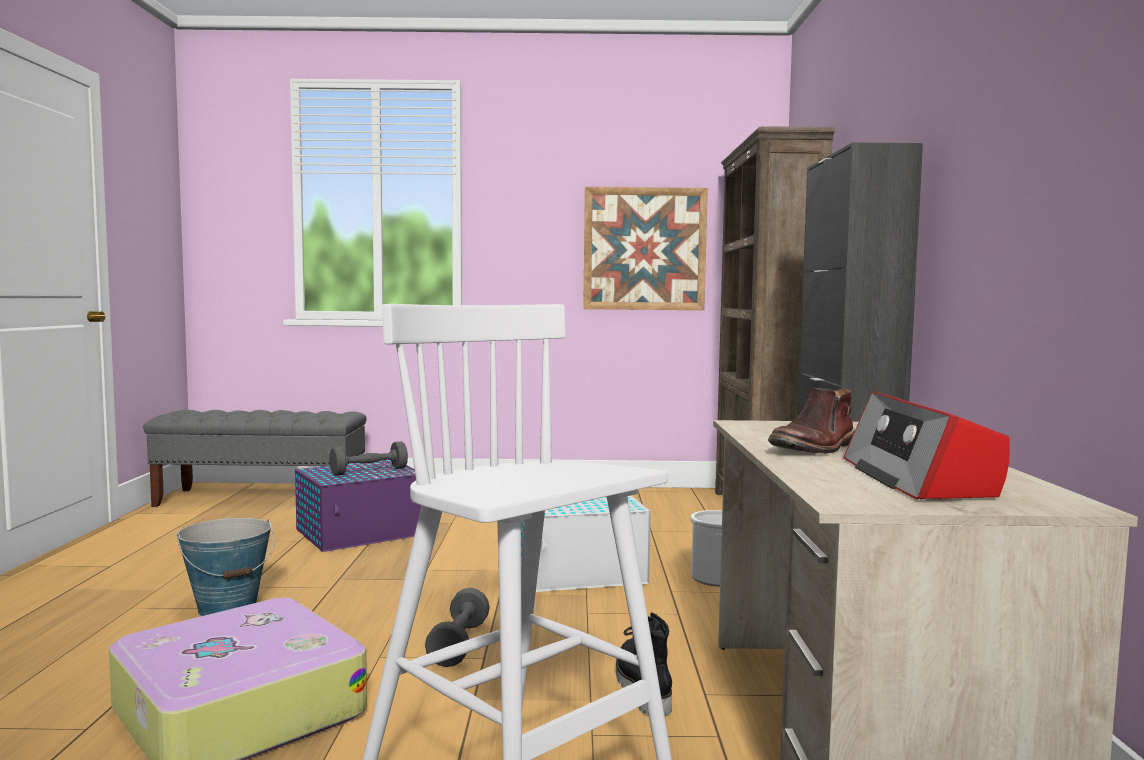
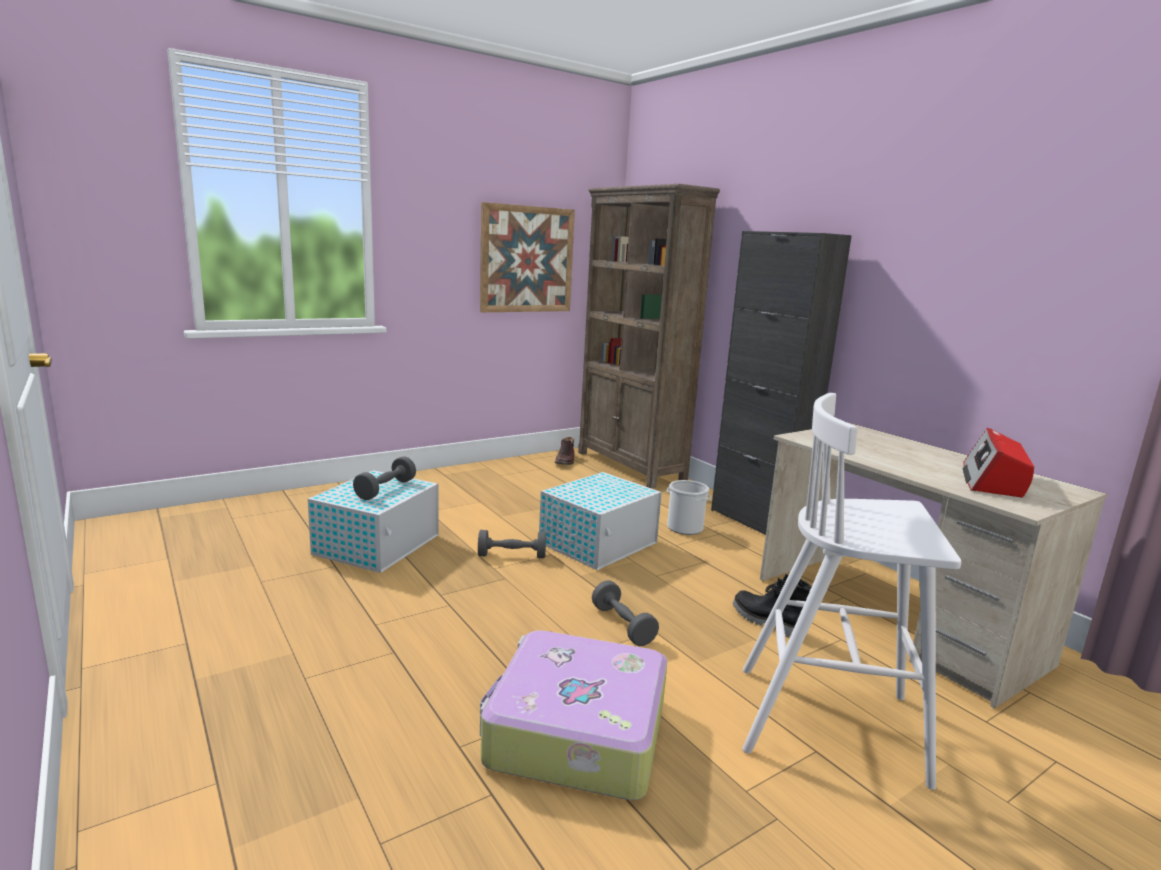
camera: 35 degrees left, 10 degrees up
(228, 608) = (399, 650): bucket -> none
(262, 499) = (206, 526): grey bench -> none
(362, 532) = (378, 544): purple storage box -> white storage box
(463, 563) = (512, 555): none -> grey dumbbell
(815, 448) = (893, 459): brown boot -> brown boot (565, 461)
(918, 478) = (993, 480): radio -> radio turned 60 degrees clockwise

